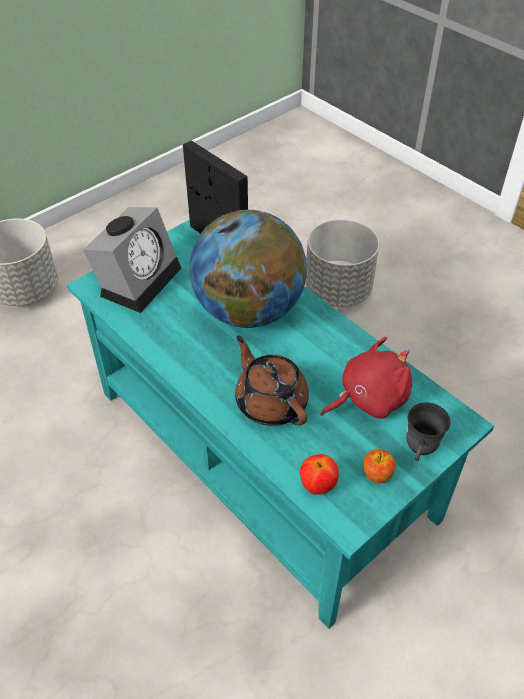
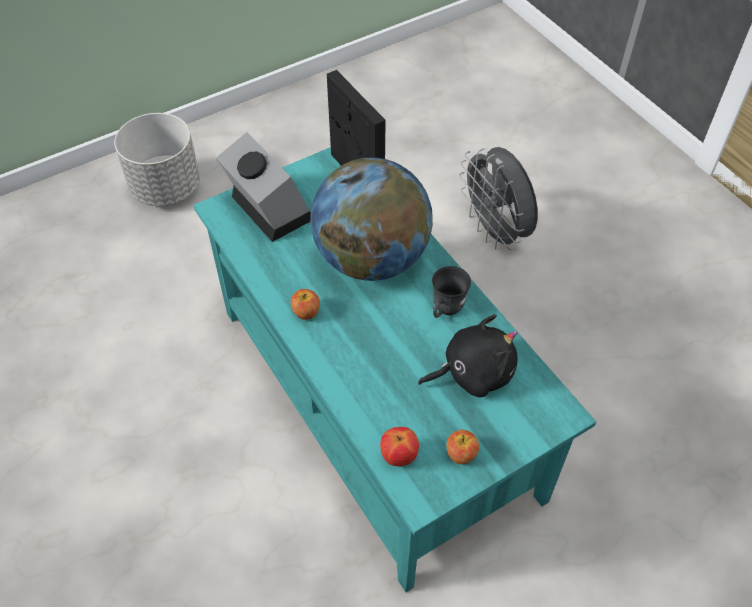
camera: 10 degrees right, 5 degrees up
(139, 279) = (267, 208): alarm clock -> alarm clock turned 75 degrees counterclockwise
(197, 366) = (306, 312): none -> apple
(270, 402) = (372, 361): brown teapot -> none
(338, 291) = (495, 232): grey planter -> grey fan
(368, 398) = (472, 372): red plush toy -> black plush toy
(419, 450) = (511, 436): grey mug -> grey mug (445, 310)

